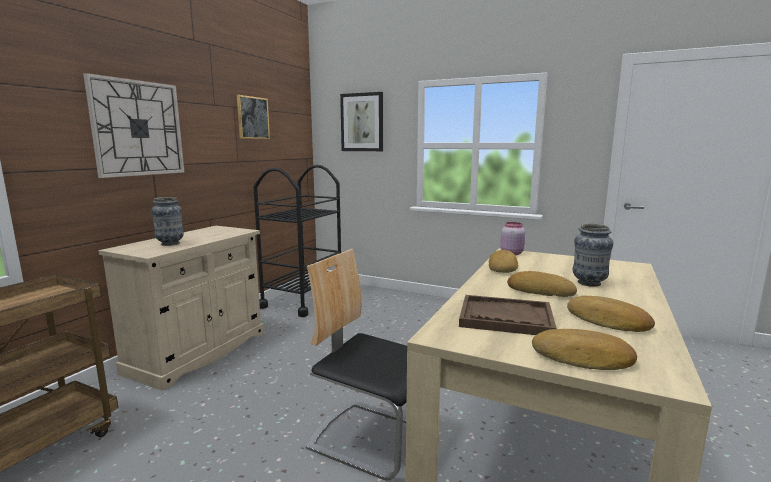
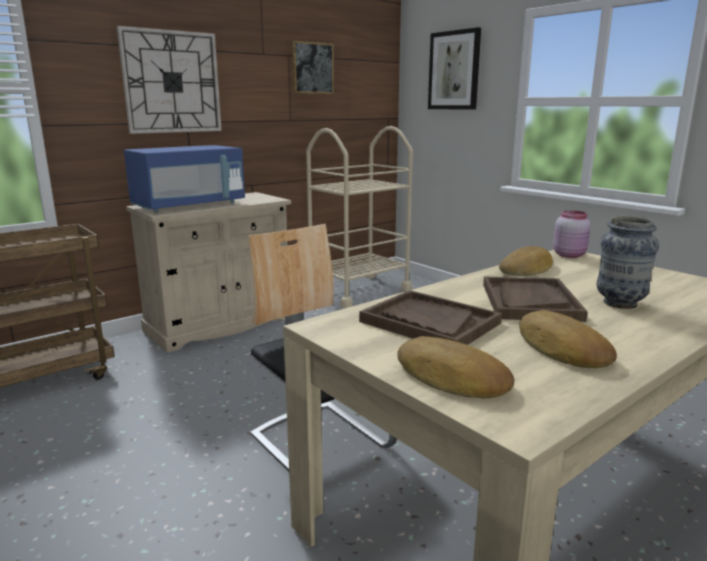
camera: 25 degrees right, 5 degrees up
(170, 244) = (189, 206): vase -> blue microwave
(303, 300) = (359, 291): black cart -> beige cart
(540, 290) = (529, 301): bread -> brown tray

